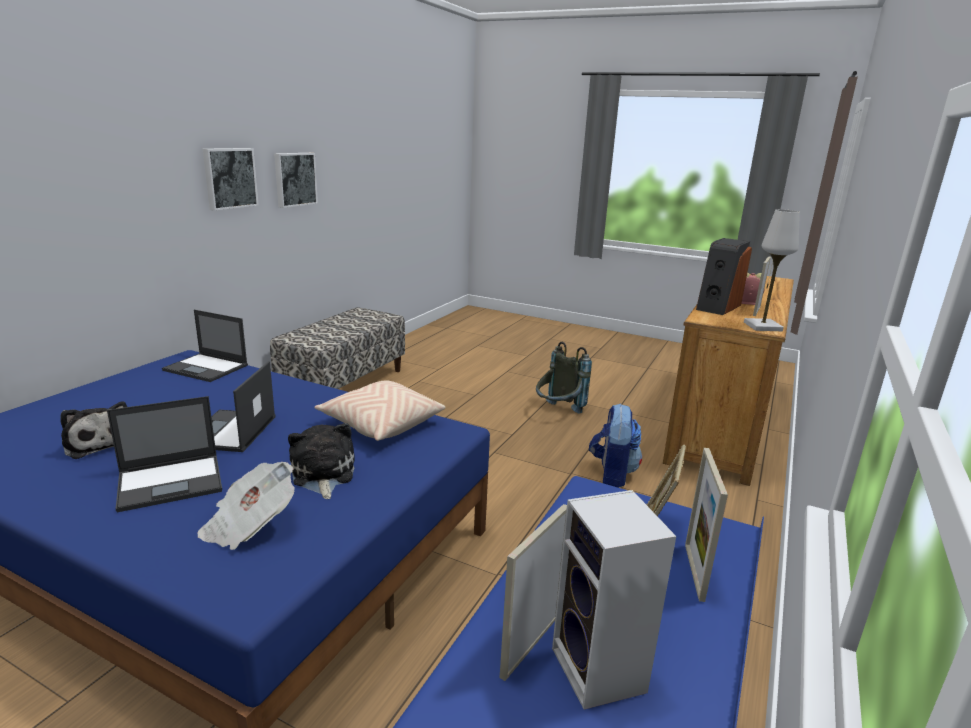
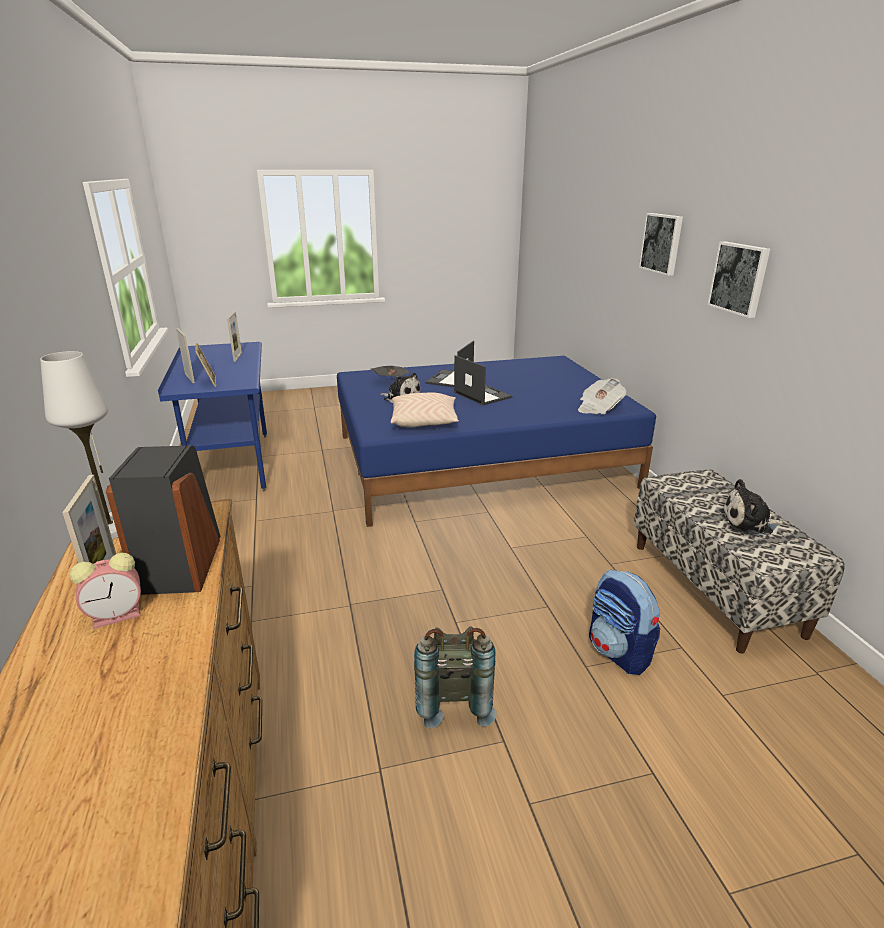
camera: 140 degrees right, 5 degrees up
(97, 442) = (515, 376): plush toy -> plush toy (749, 523)
(207, 368) = (598, 408): laptop -> newspaper
(294, 179) = (819, 305): picture -> picture (662, 243)
(601, 672) = (214, 359): speaker -> none
(612, 473) = (310, 627): backpack -> backpack (619, 652)

